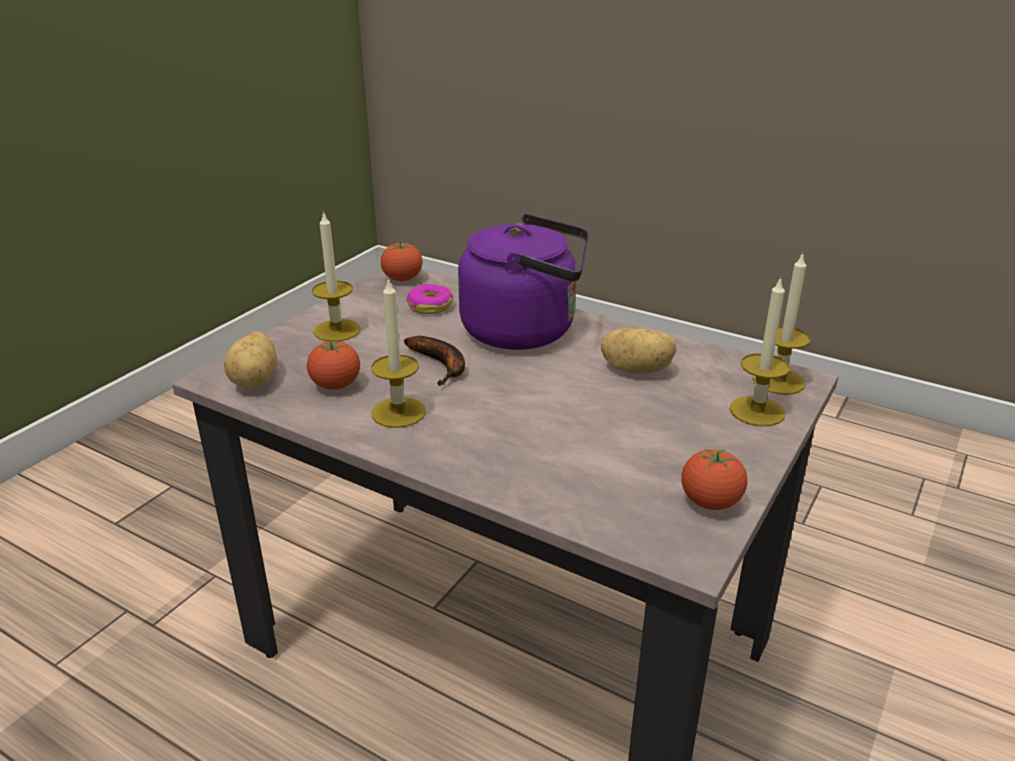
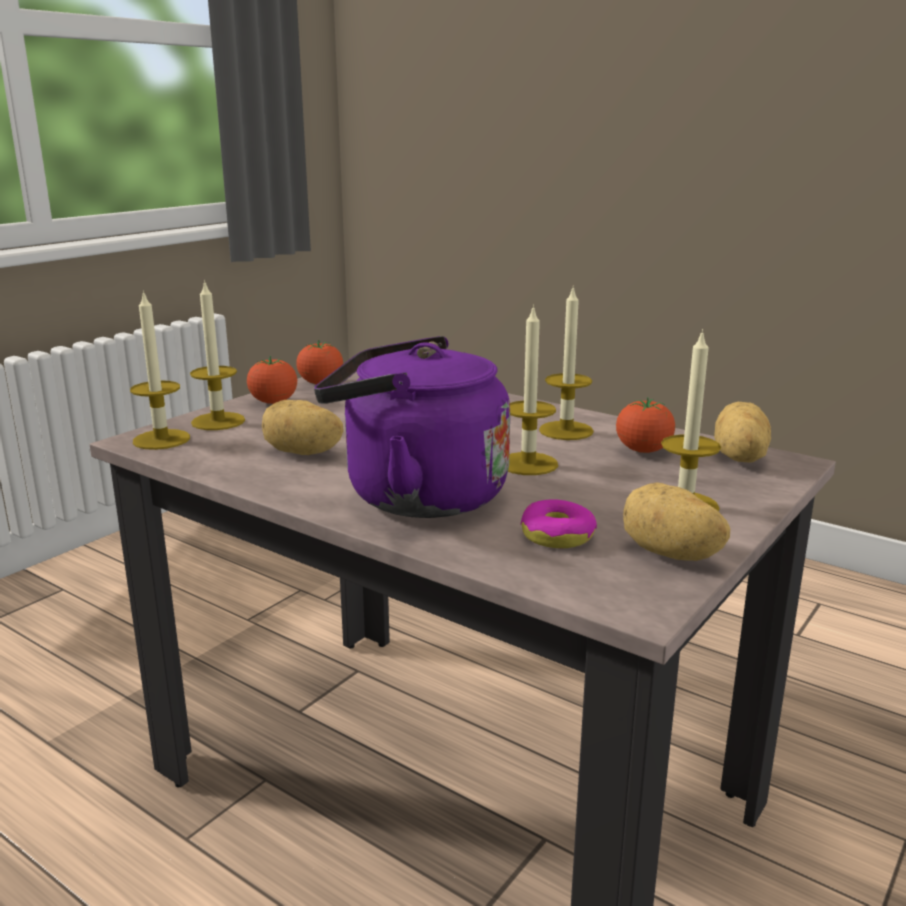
camera: 175 degrees left, 10 degrees down
(367, 297) = (670, 554): none -> potato
(402, 279) = (623, 590): tomato -> tomato (273, 402)
(441, 365) = (528, 464): banana -> candle

